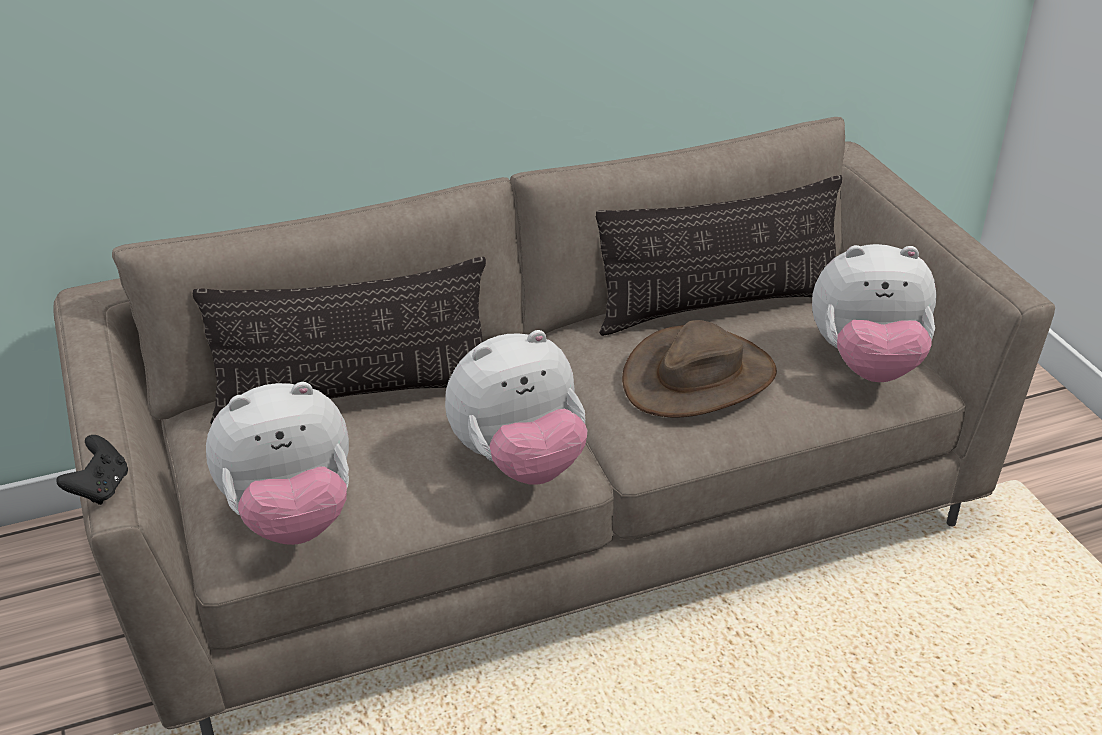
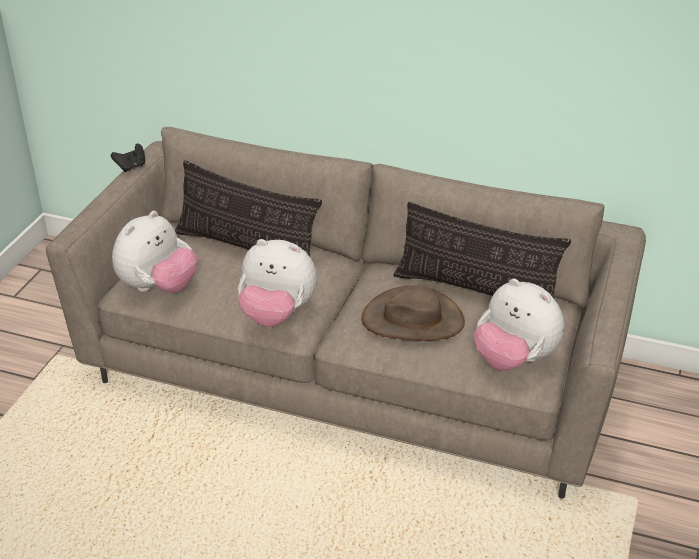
camera: 40 degrees right, 0 degrees up
(100, 489) = (67, 229): black game controller -> black game controller (131, 167)
(291, 517) = (158, 287): plush toy -> plush toy turned 75 degrees counterclockwise

